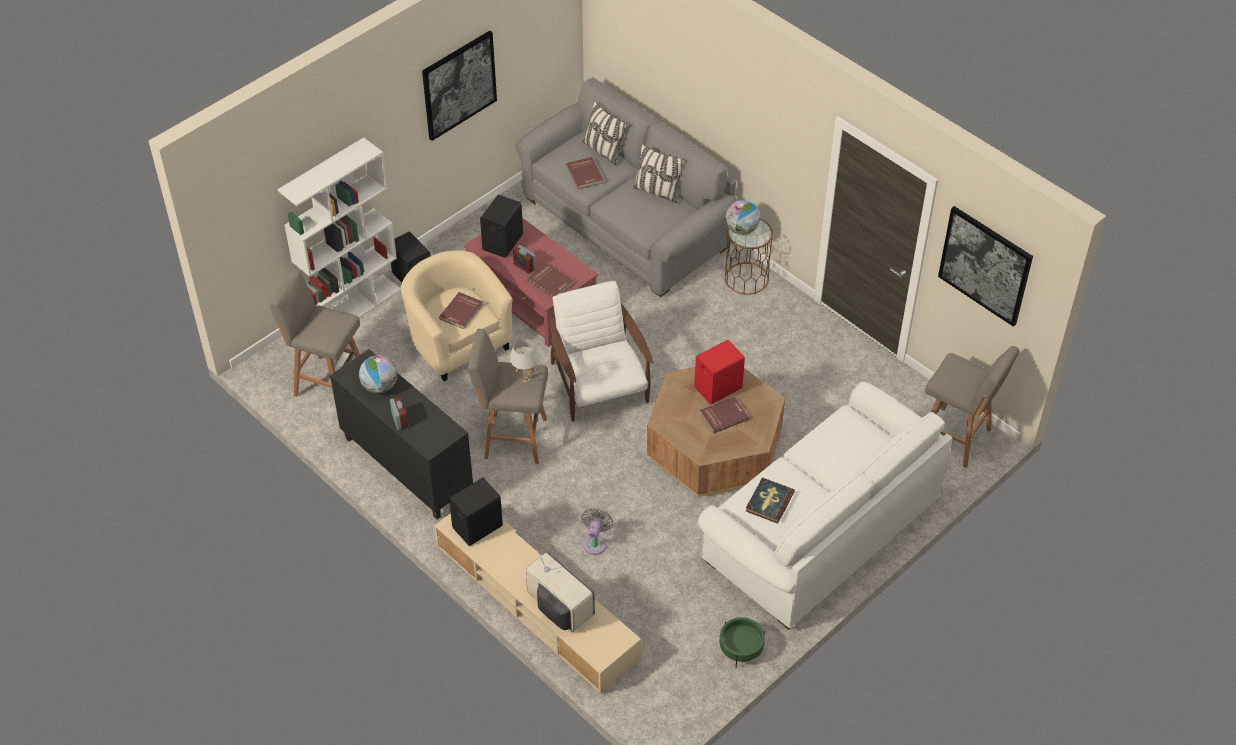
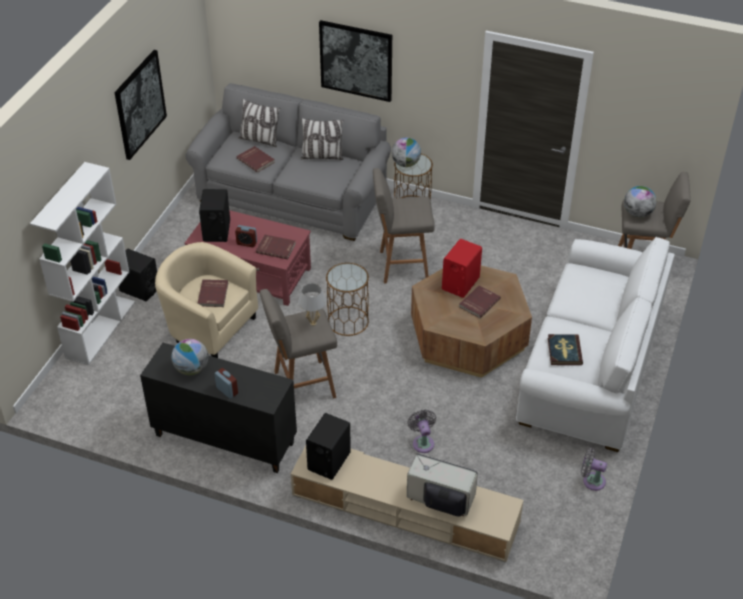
camera: 25 degrees left, 5 degrees down
(327, 382) = (112, 395): grey stool -> grey stool (401, 266)
(599, 385) = (348, 321): white armchair -> brown side table
(741, 648) = (591, 480): green planter -> grey fan
(950, 376) = (637, 213): none -> globe
(985, 265) = (646, 112): picture -> picture (356, 60)

